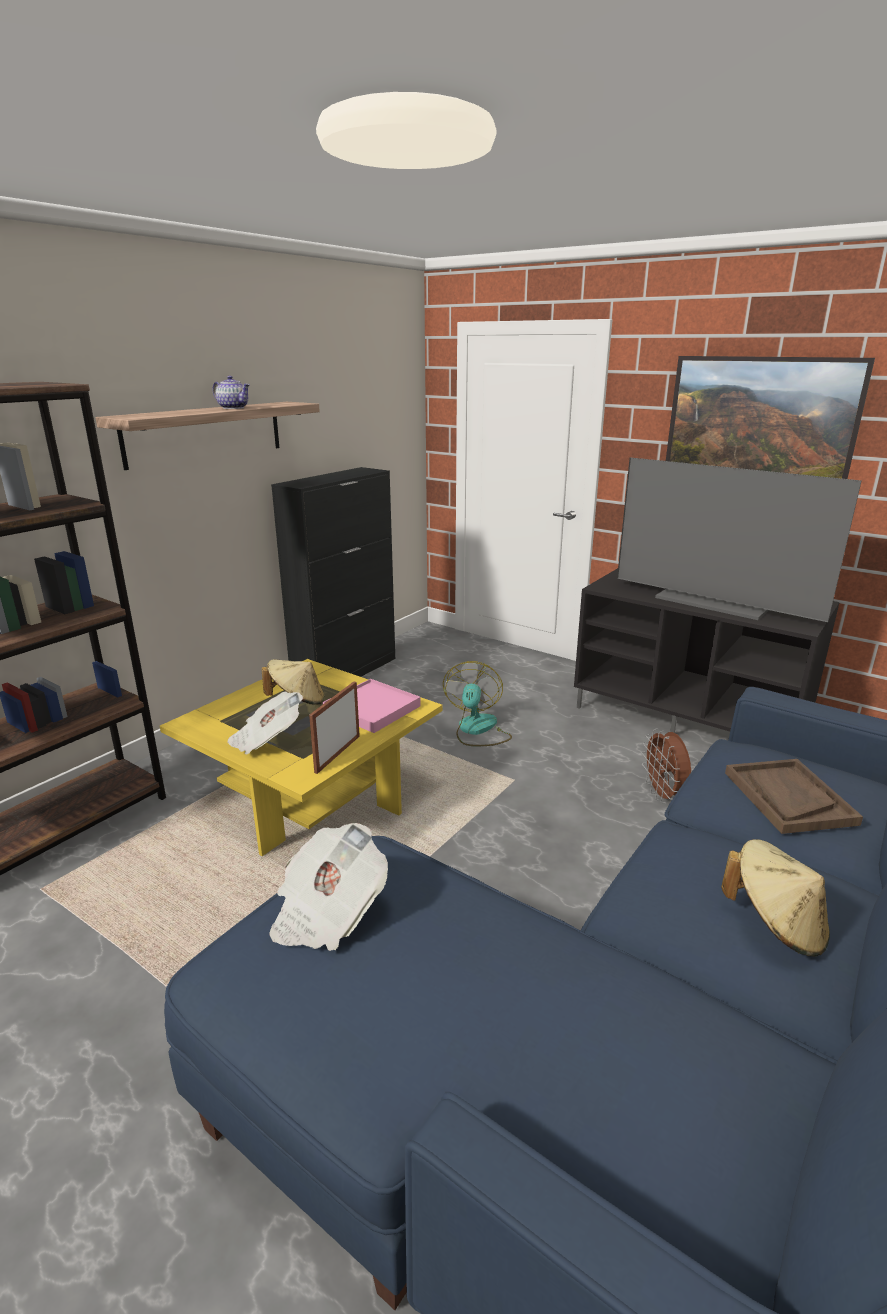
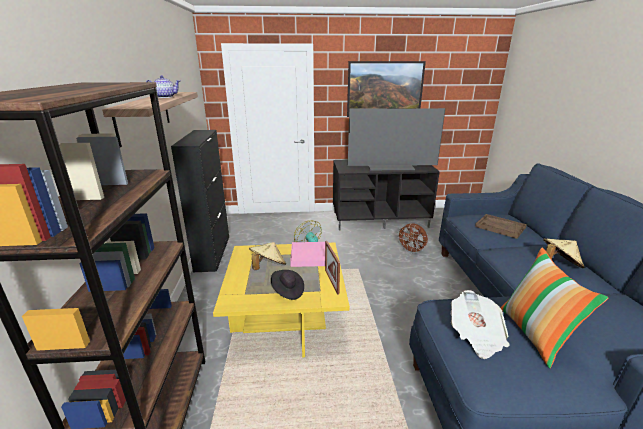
camera: 40 degrees left, 0 degrees up
(266, 739) = (287, 291): newspaper -> black hat
(421, 973) = (535, 335): none -> pillow

